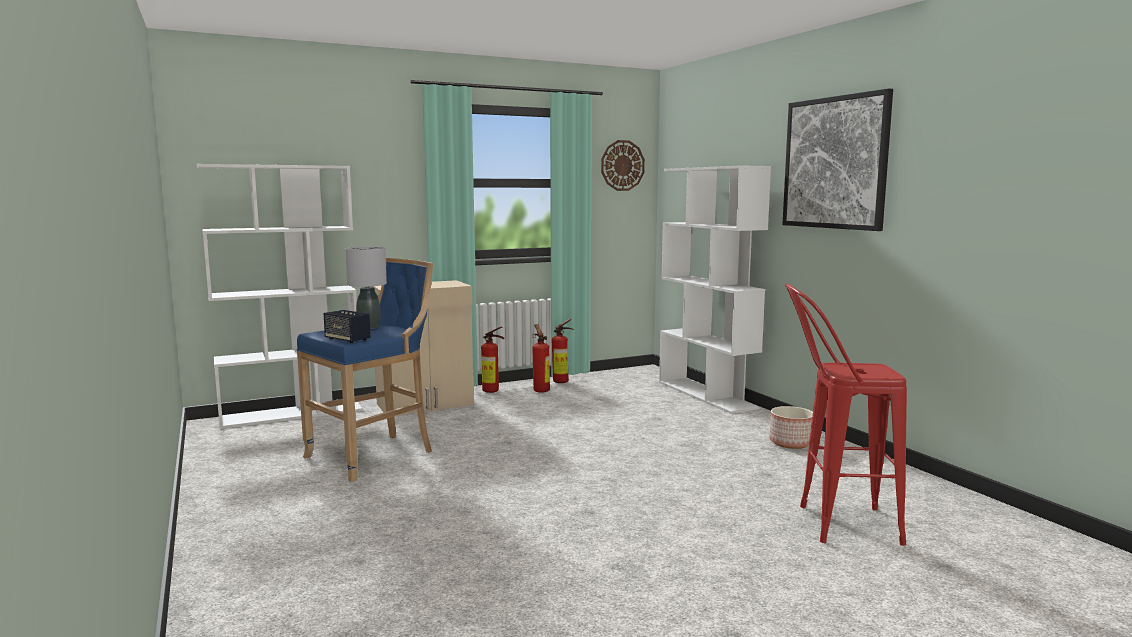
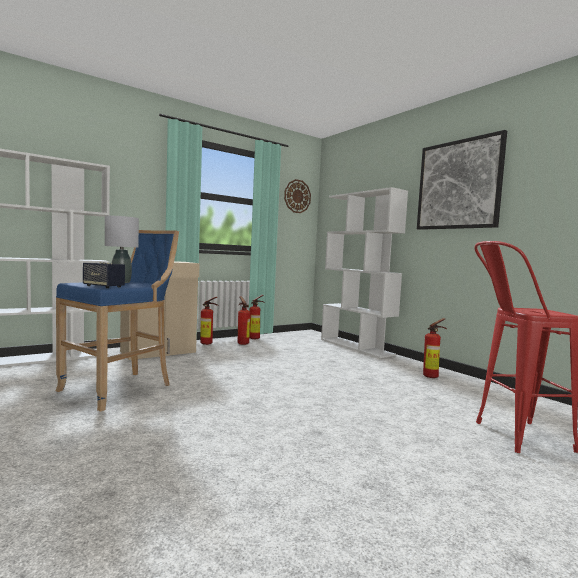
camera: 10 degrees left, 5 degrees down
(791, 443) = (432, 376): planter -> fire extinguisher

